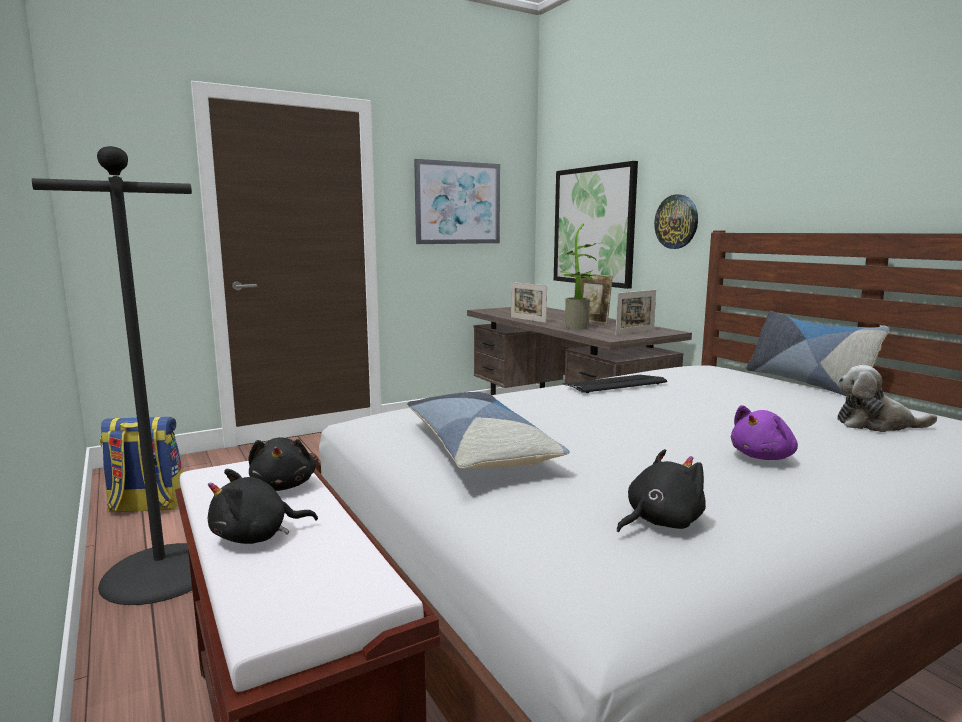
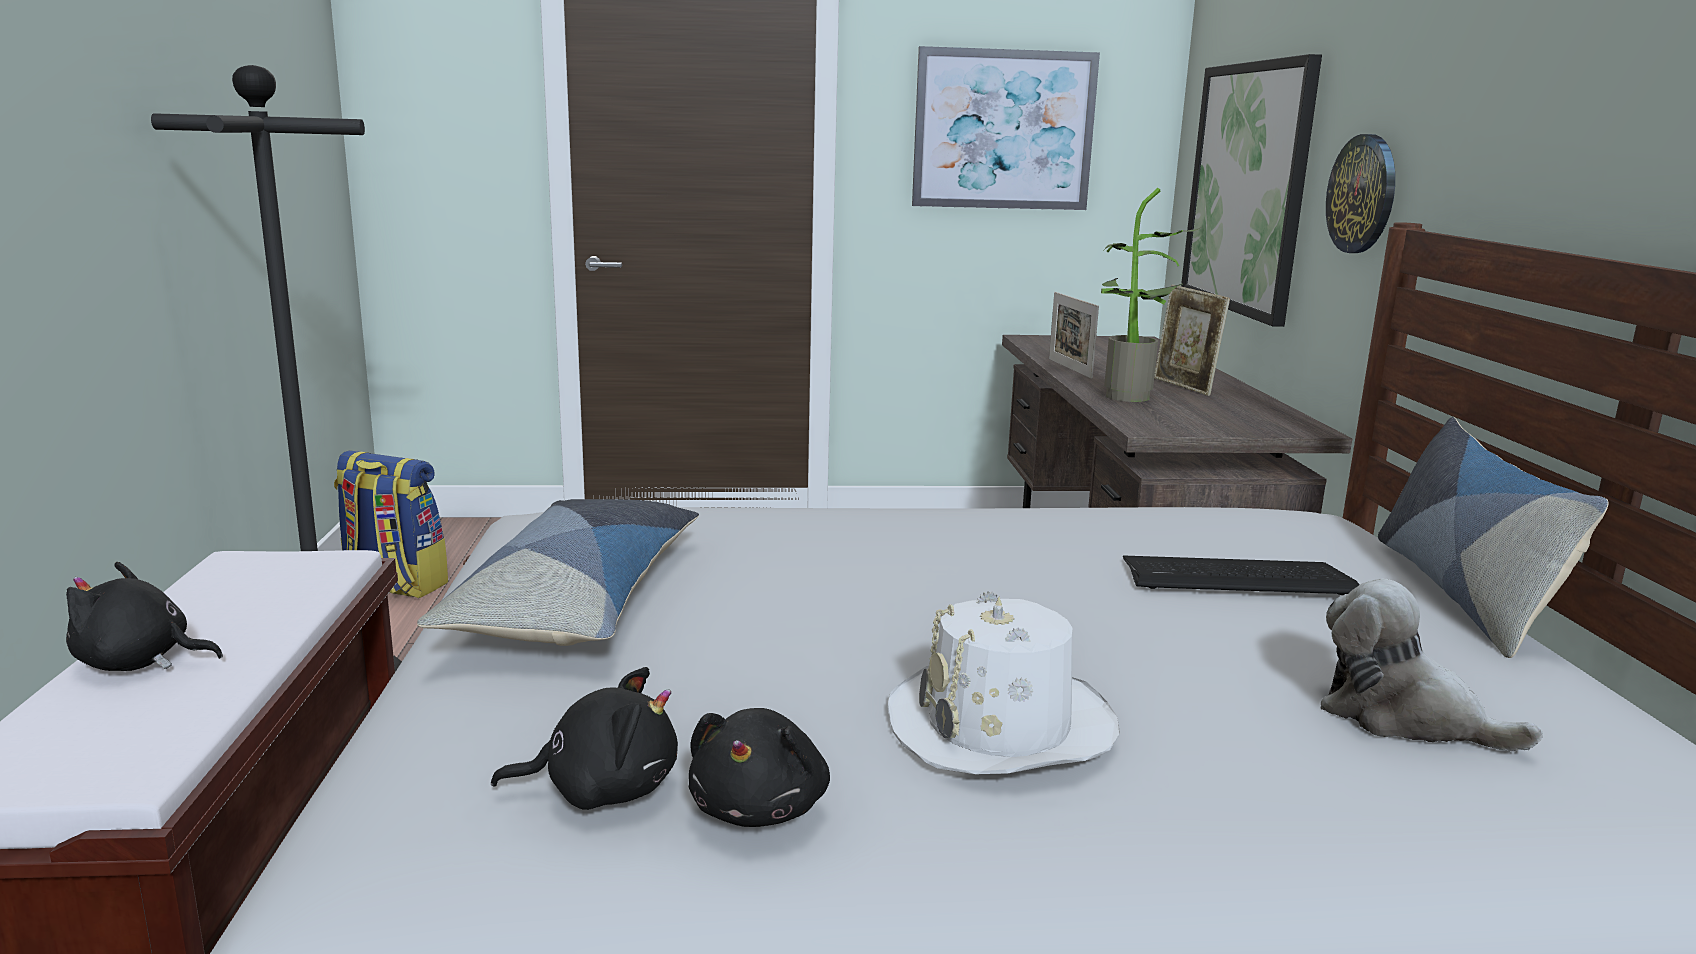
camera: 25 degrees right, 5 degrees up
(284, 485) = (280, 598): black plush toy -> black plush toy (761, 808)
(614, 385) = (1014, 526): keyboard -> keyboard (1236, 578)
(635, 332) = (1225, 422): picture frame -> none
(763, 457) = (1001, 725): purple plush toy -> white hat

